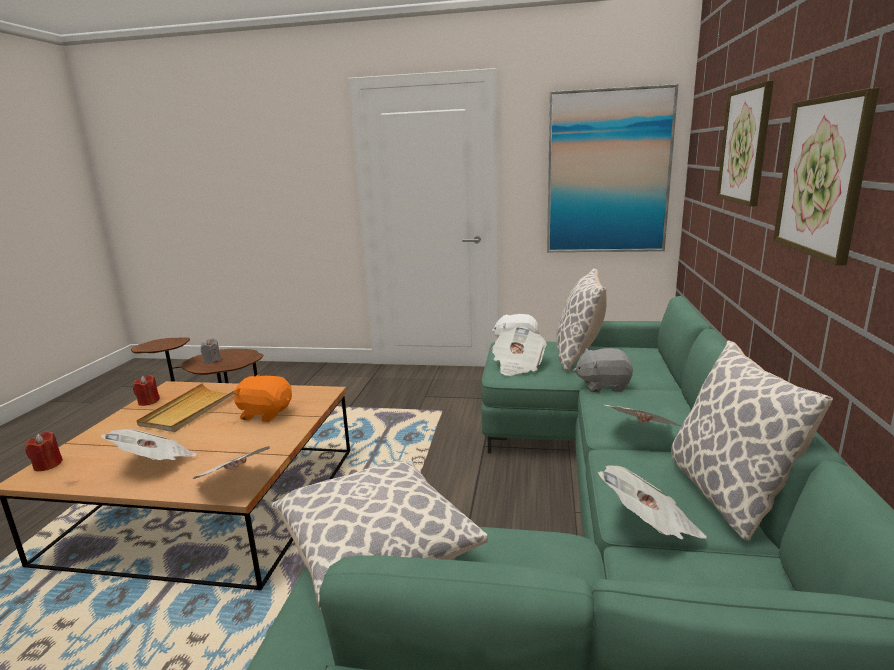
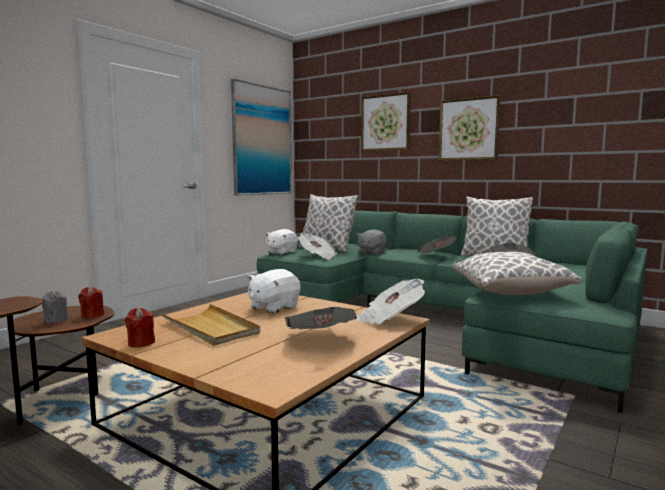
camera: 65 degrees left, 10 degrees down
(47, 465) = (253, 382): red candle -> red candle (92, 315)
(265, 413) = (273, 307): orange plush toy -> white plush toy

